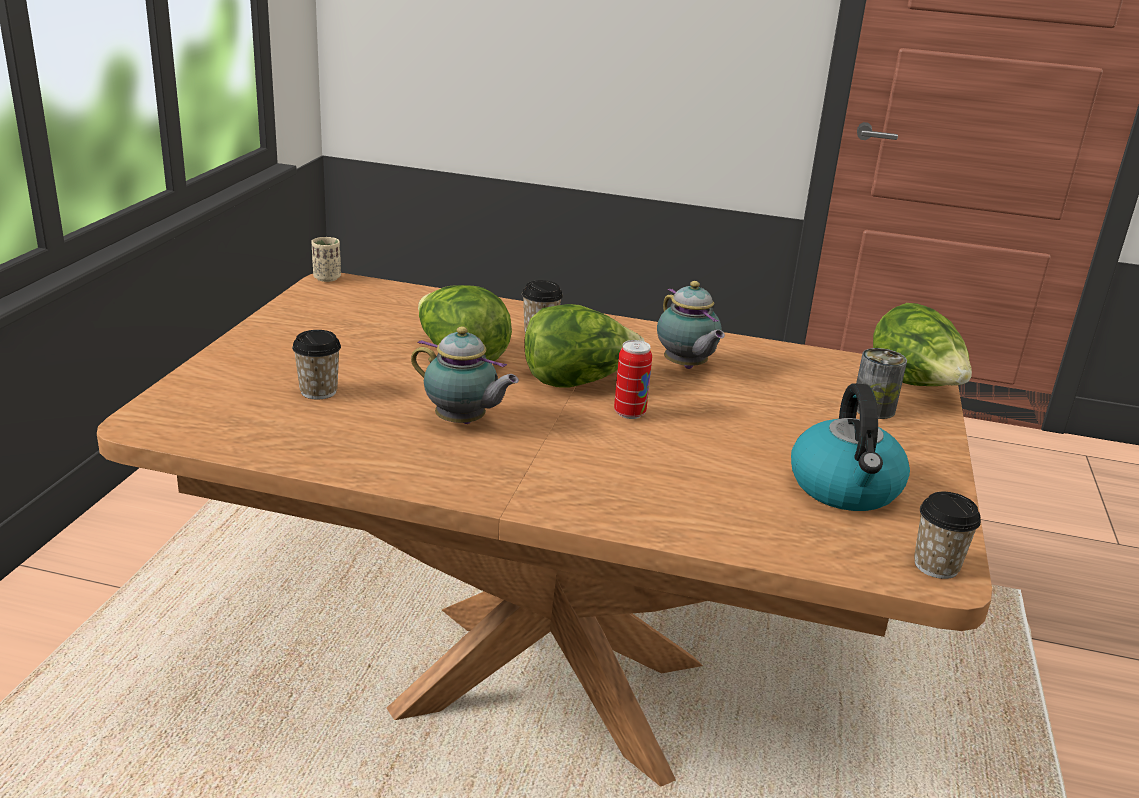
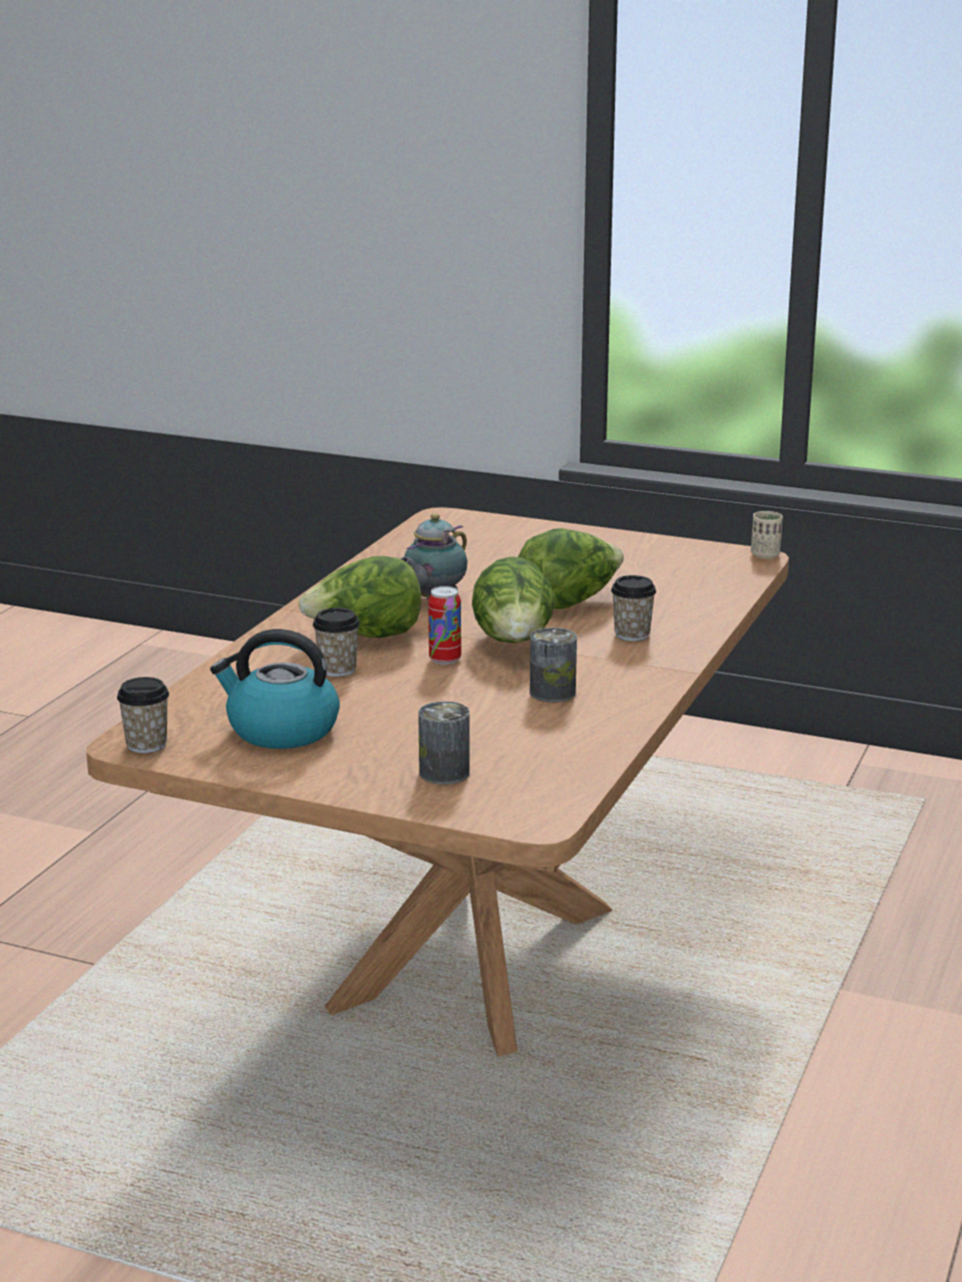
camera: 100 degrees right, 5 degrees down
(318, 391) = (495, 558): cup -> cup (337, 670)
(685, 367) = (552, 693): teapot -> can
(915, 385) = (506, 810): lettuce -> lettuce (366, 637)

